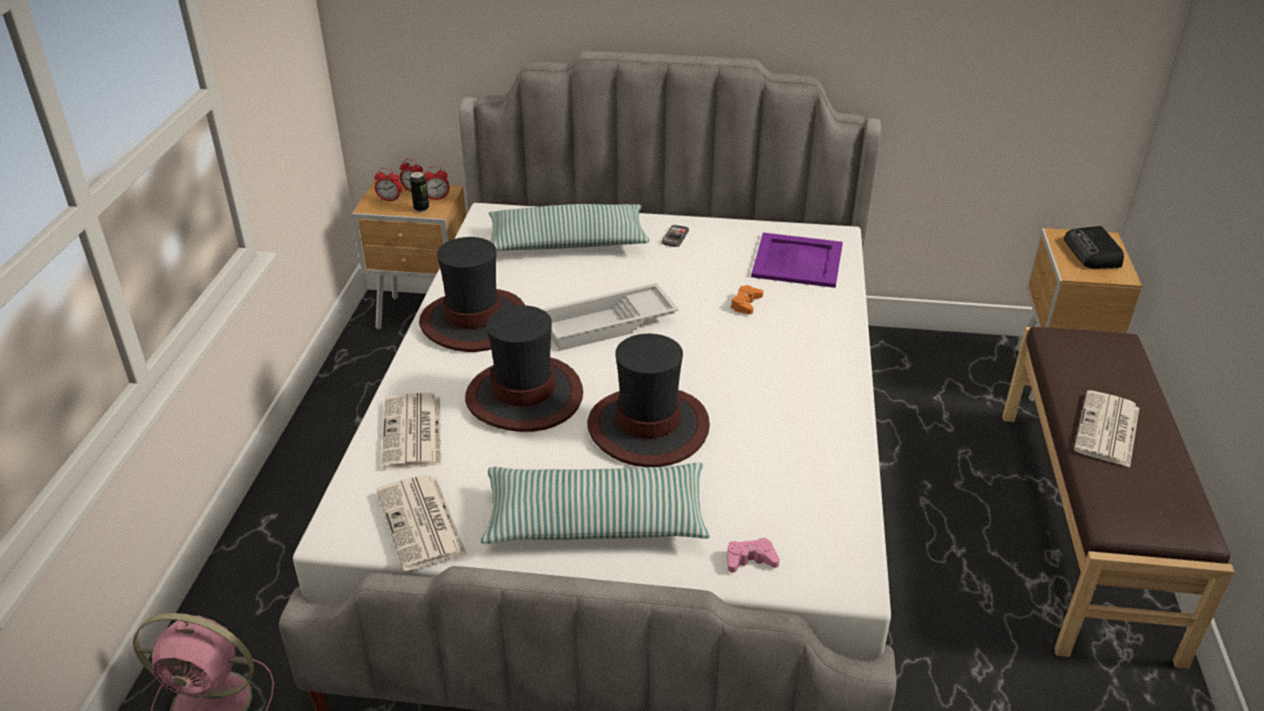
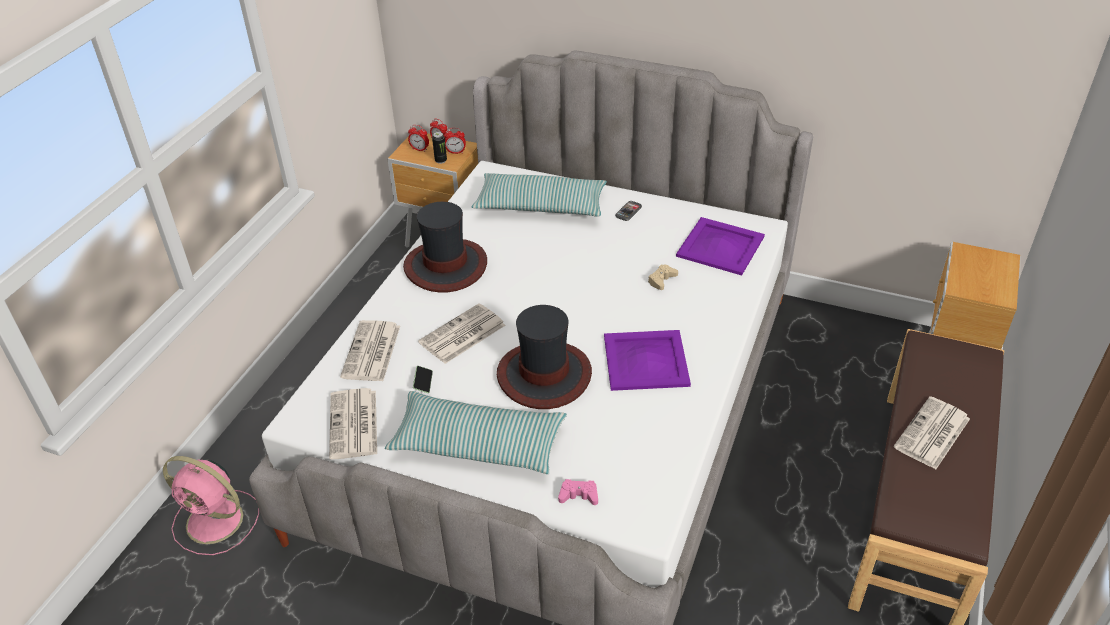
camera: 15 degrees right, 5 degrees up
(496, 459) = (423, 383): none -> phone
(525, 396) = (462, 335): hat -> newspaper
(608, 325) = (546, 284): white tray -> none
(746, 304) = (662, 280): orange game controller -> beige game controller
(765, 394) = (645, 361): none -> purple tray
(1092, 253) = (986, 272): radio -> none

